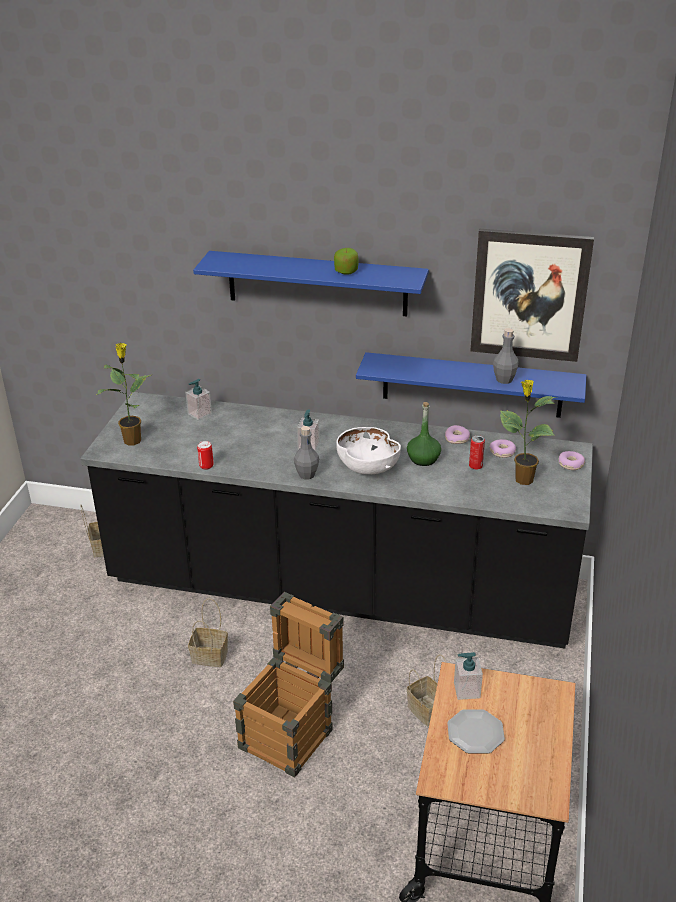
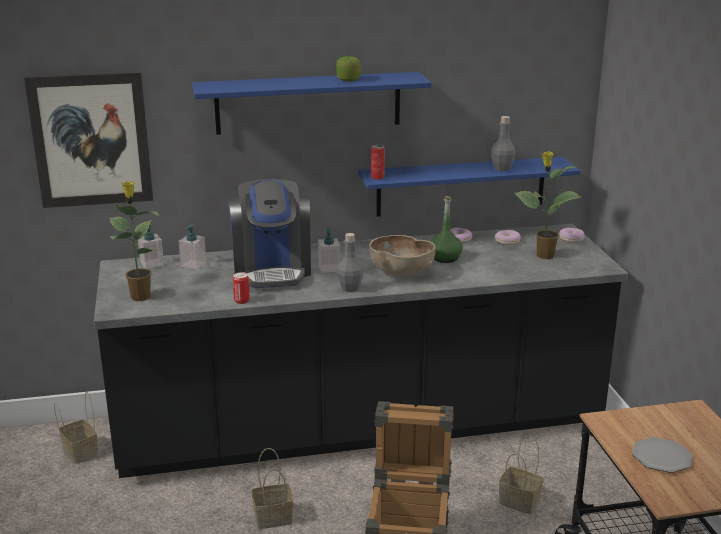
camera: 25 degrees left, 10 degrees down
(259, 435) = (272, 269): none -> coffee machine
(367, 467) = (401, 273): white bowl -> brown bowl
(466, 690) = (622, 428): soap dispenser -> soap dispenser (151, 264)
(475, 466) = (495, 254): can -> can (377, 177)
(529, 295) = (511, 86): picture -> picture (91, 139)

